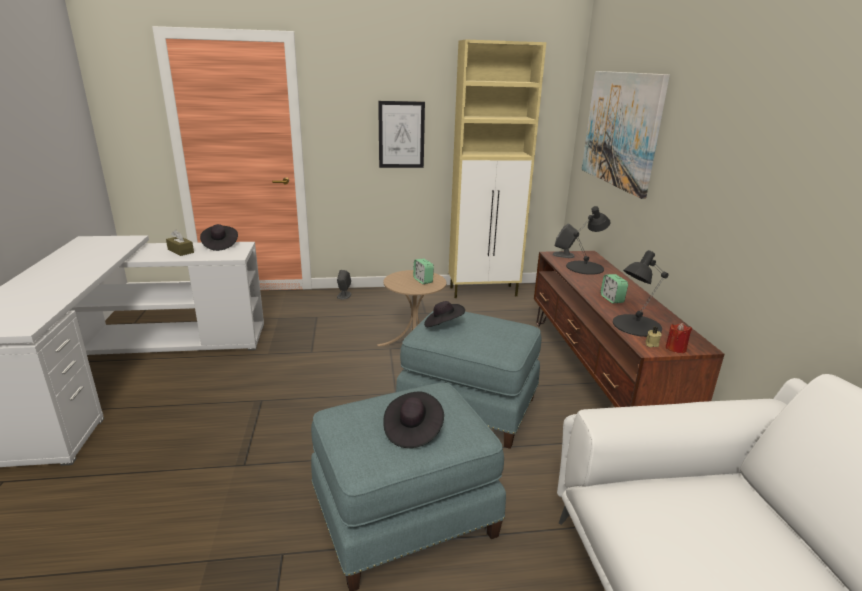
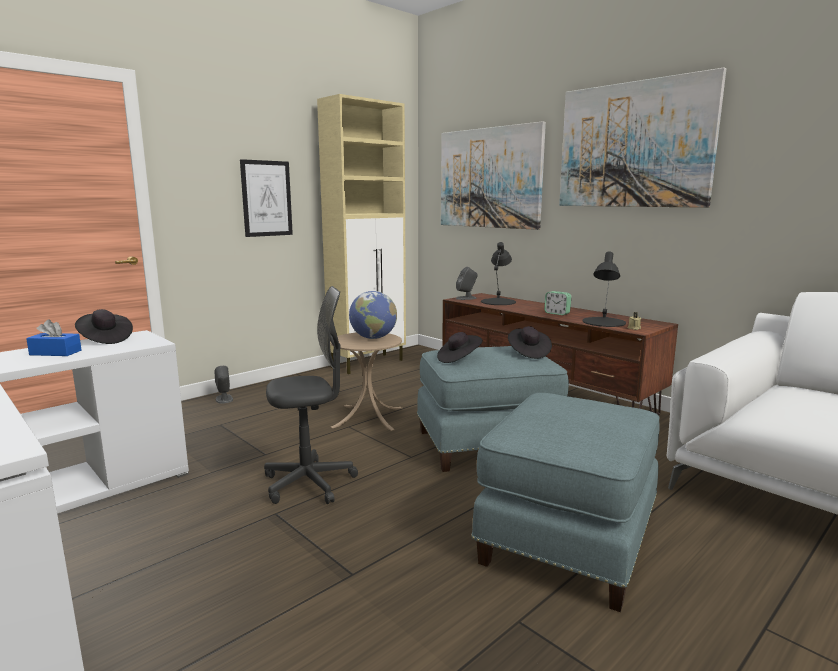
camera: 35 degrees left, 10 degrees down
(181, 251) = (55, 353): brown tissue box -> blue tissue box
(306, 386) = (309, 483): none -> grey office chair
(412, 430) = (593, 420): black hat -> black hat (528, 353)
(423, 280) = (373, 338): alarm clock -> globe
(675, 348) = (651, 327): red candle -> none
(734, 122) = (634, 145): none -> picture

